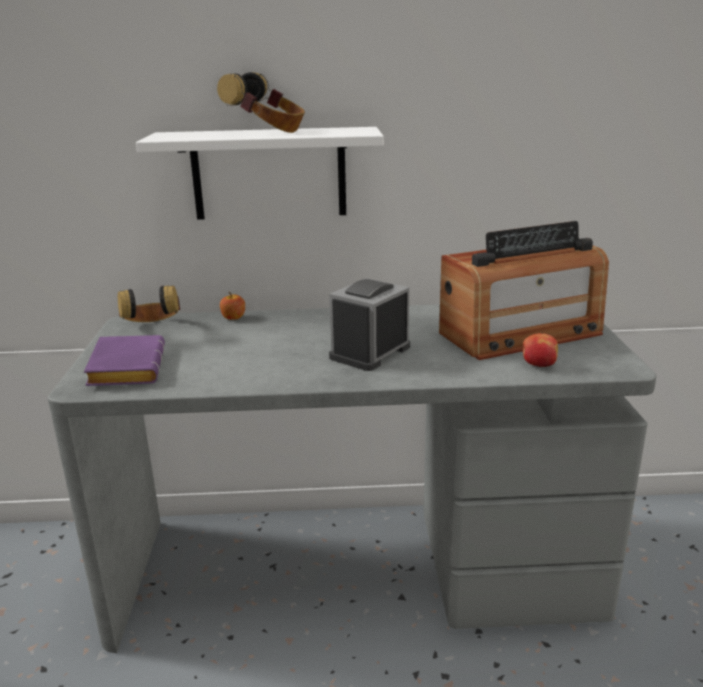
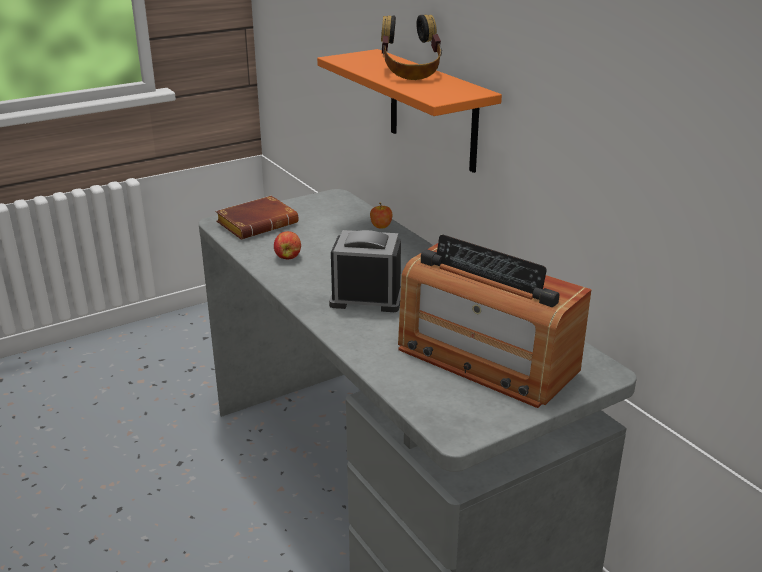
camera: 60 degrees right, 5 degrees up
(125, 368) = (258, 223): purple book -> brown book
(152, 331) = (326, 209): headphones -> none
(269, 174) = (433, 110): white shelf -> orange shelf
(538, 365) = (414, 382): apple -> apple (288, 257)

